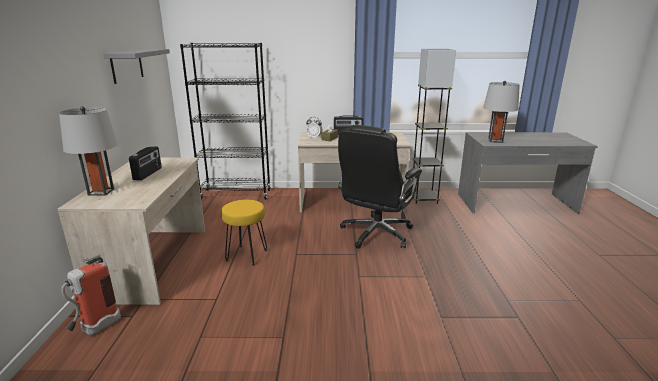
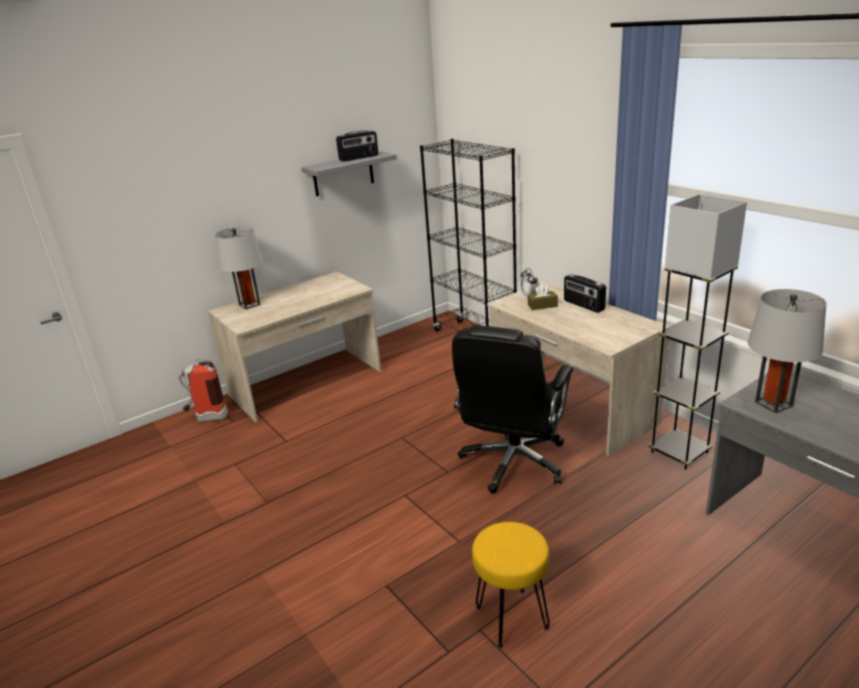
camera: 55 degrees right, 5 degrees up
(148, 174) = (305, 296): radio -> radio (359, 158)
(247, 255) = (366, 415): yellow stool -> yellow stool (511, 618)
(376, 234) = (513, 462): black office chair -> black office chair turned 60 degrees counterclockwise

